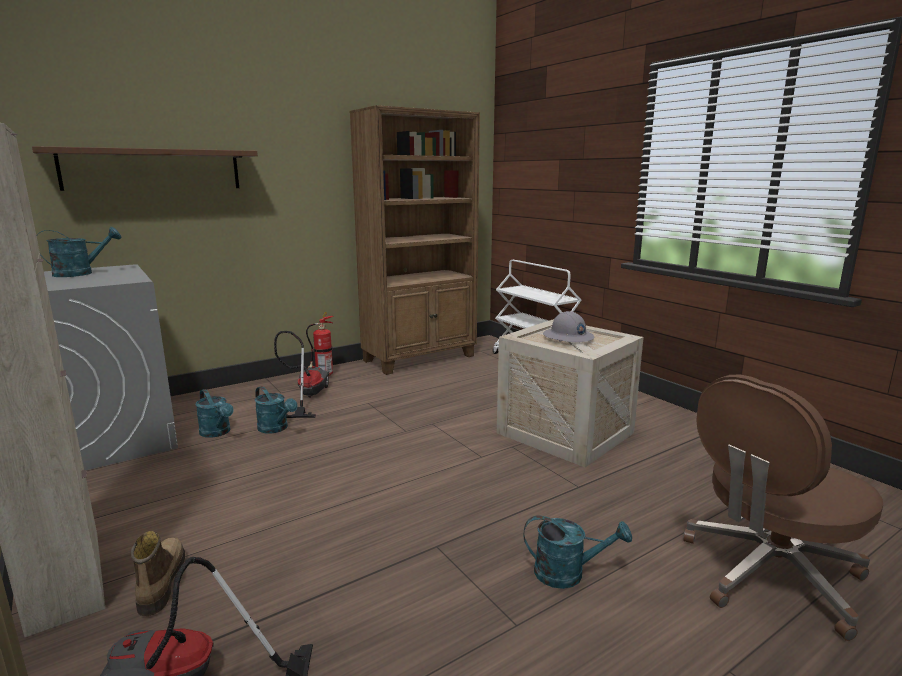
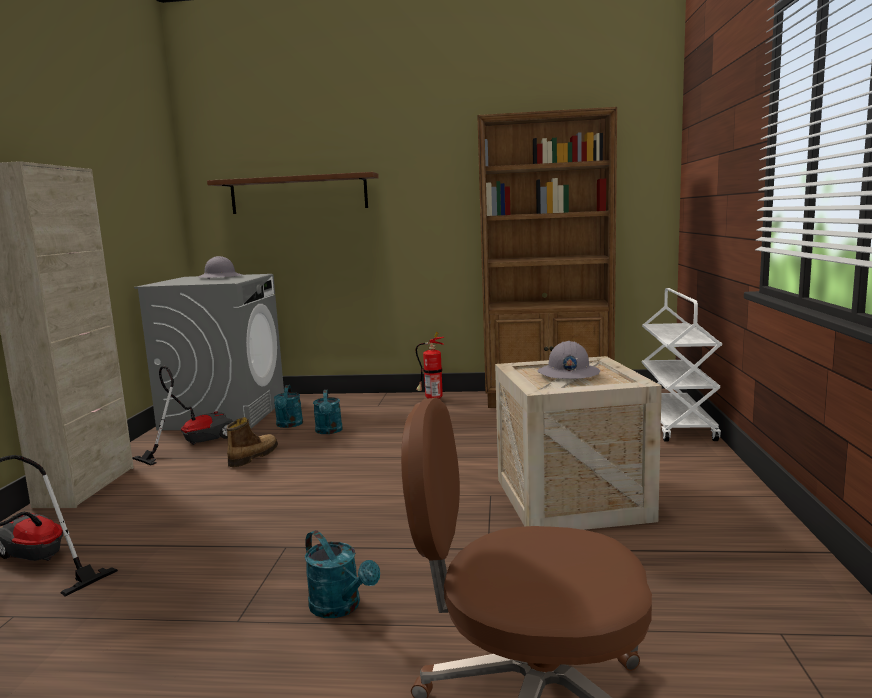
camera: 40 degrees right, 5 degrees down
(81, 273) = (220, 277): turquoise watering can -> grey hard hat
(160, 582) = (116, 504): boot -> boot (253, 457)
(306, 396) = (391, 412): vacuum cleaner -> vacuum cleaner (193, 443)

